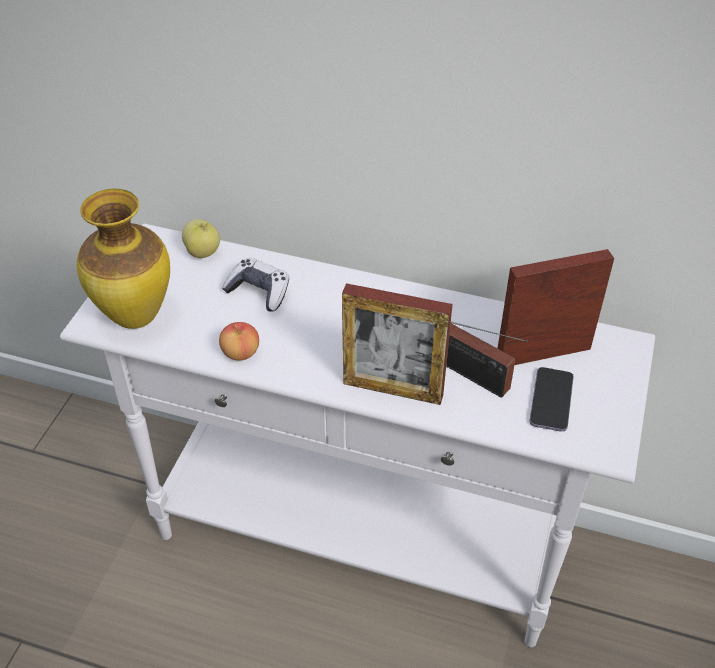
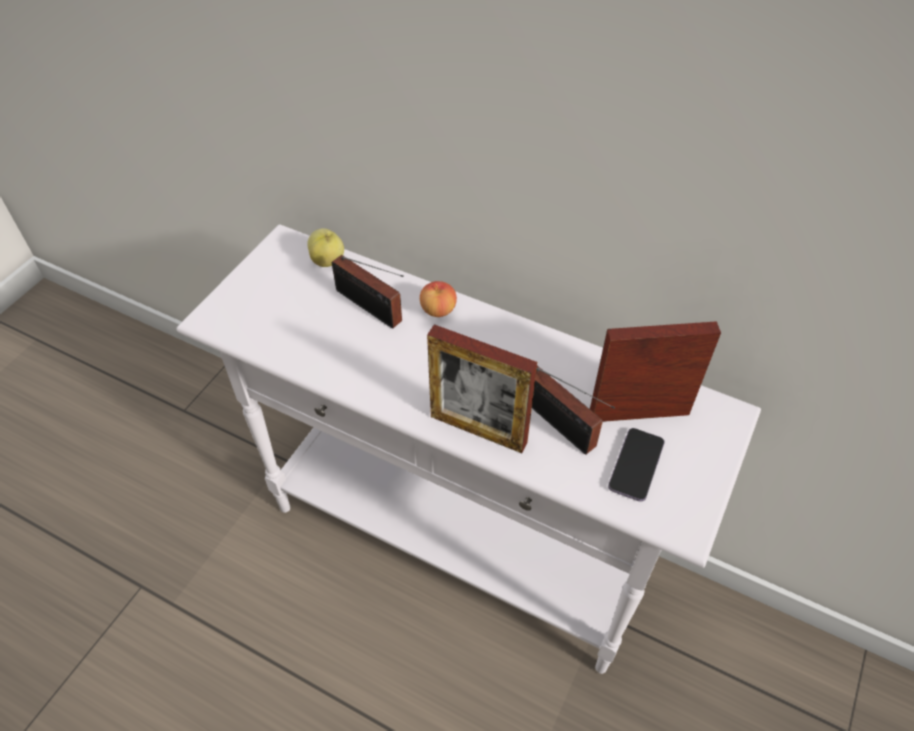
camera: 10 degrees right, 5 degrees up
(134, 317) = (248, 319): vase -> none
(240, 353) = (339, 370): apple -> apple (438, 310)
(259, 292) = (371, 308): game controller -> radio

